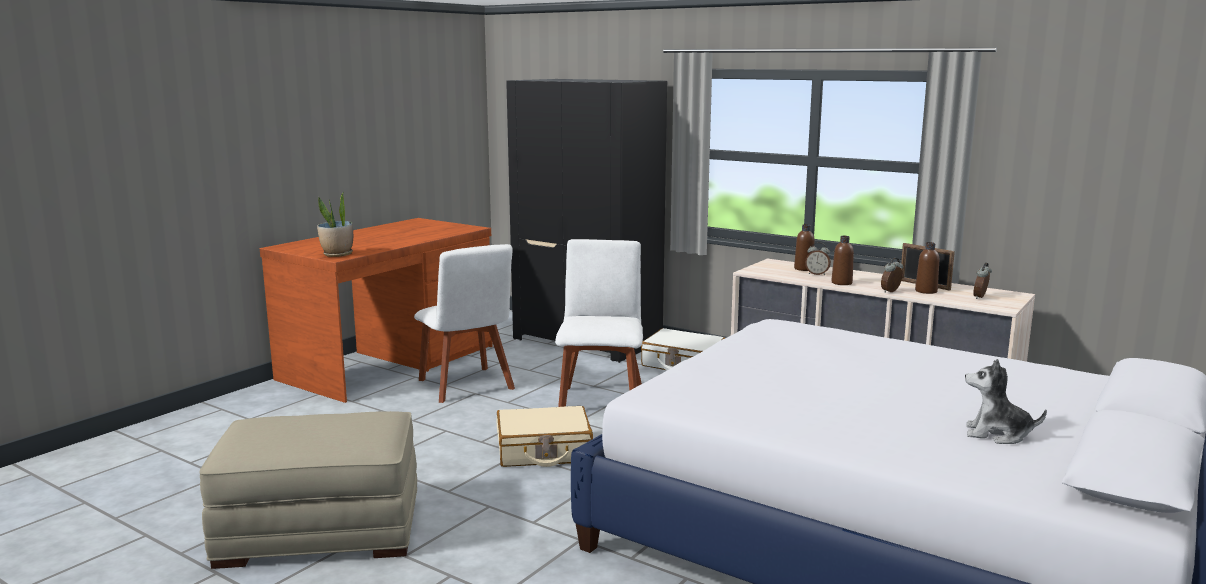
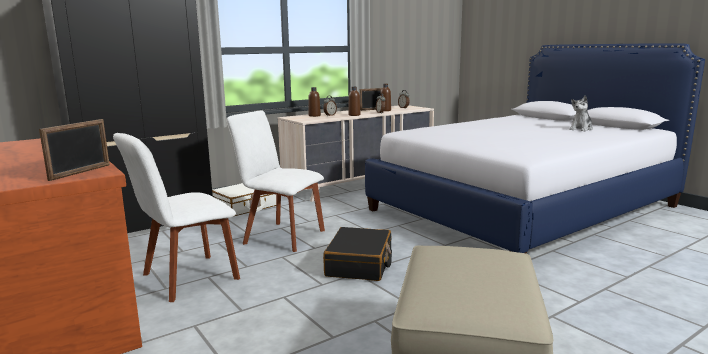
camera: 70 degrees left, 0 degrees up
(337, 254) = (80, 172): potted plant -> picture frame
(467, 386) = (186, 278): white chair -> white chair turned 150 degrees clockwise
(544, 451) = (360, 264): beige suitcase -> black suitcase

